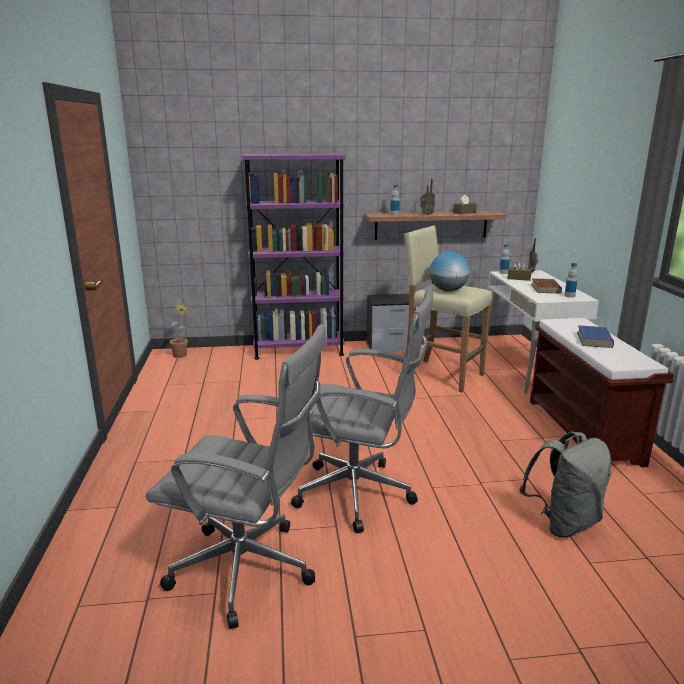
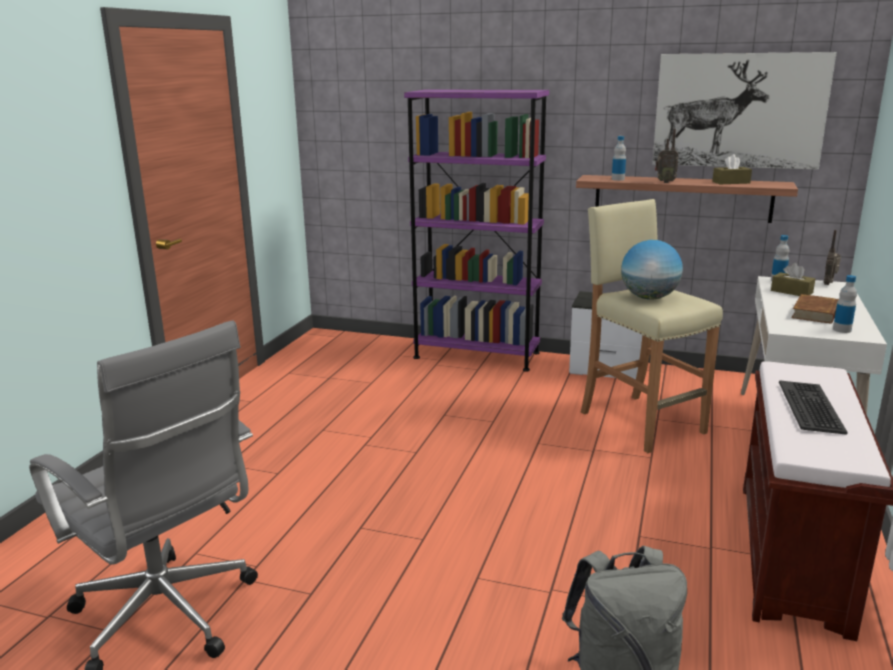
camera: 25 degrees right, 0 degrees up
(181, 356) = (335, 341): potted plant -> none
(360, 495) = (376, 562): grey office chair -> none
(463, 166) = (739, 111): none -> picture
(594, 340) = (811, 407): blue book -> keyboard

